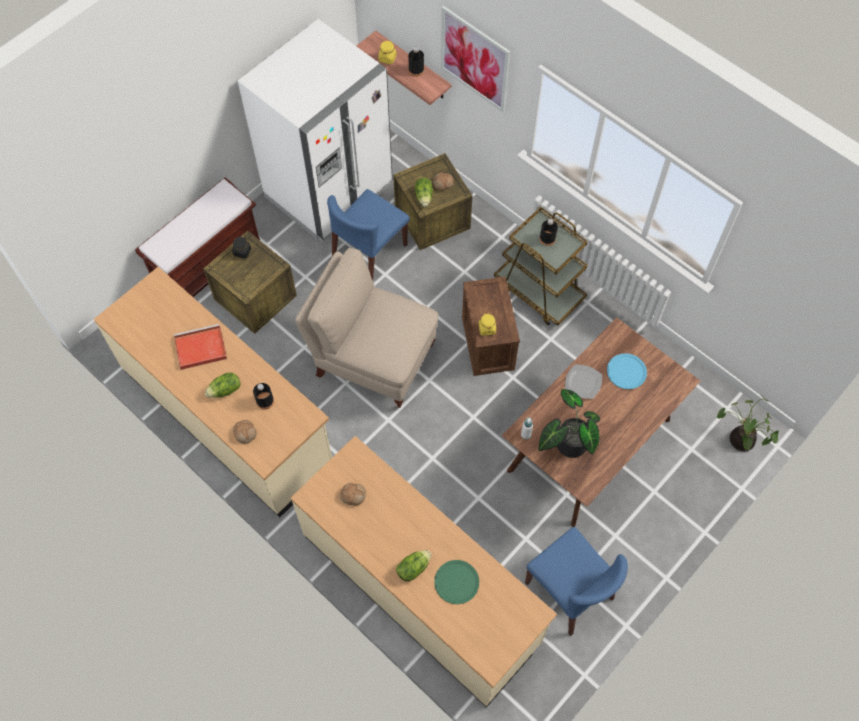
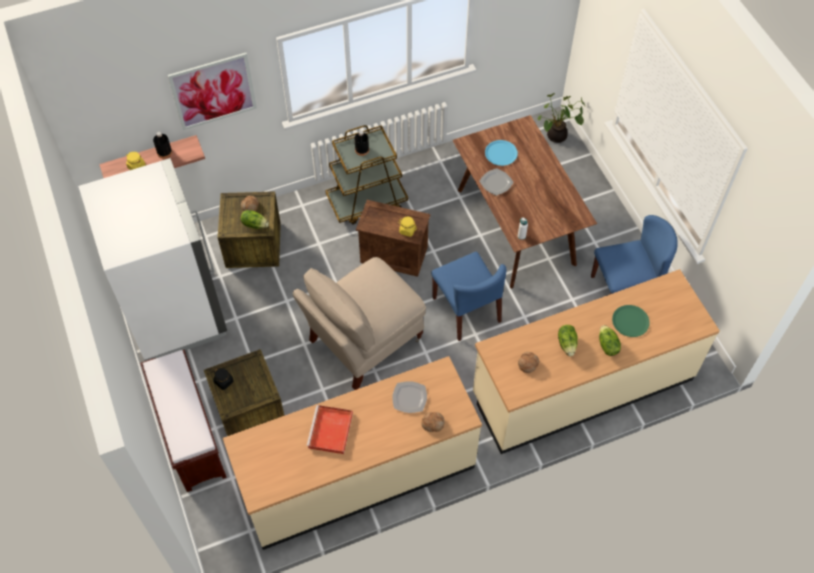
camera: 65 degrees left, 5 degrees down
(225, 390) = (384, 425): lettuce -> lettuce (567, 344)
(265, 401) = (410, 397): black bottle -> plate
(369, 252) = (257, 303): blue chair -> blue chair (467, 310)
(567, 443) = (541, 213): potted plant -> none

